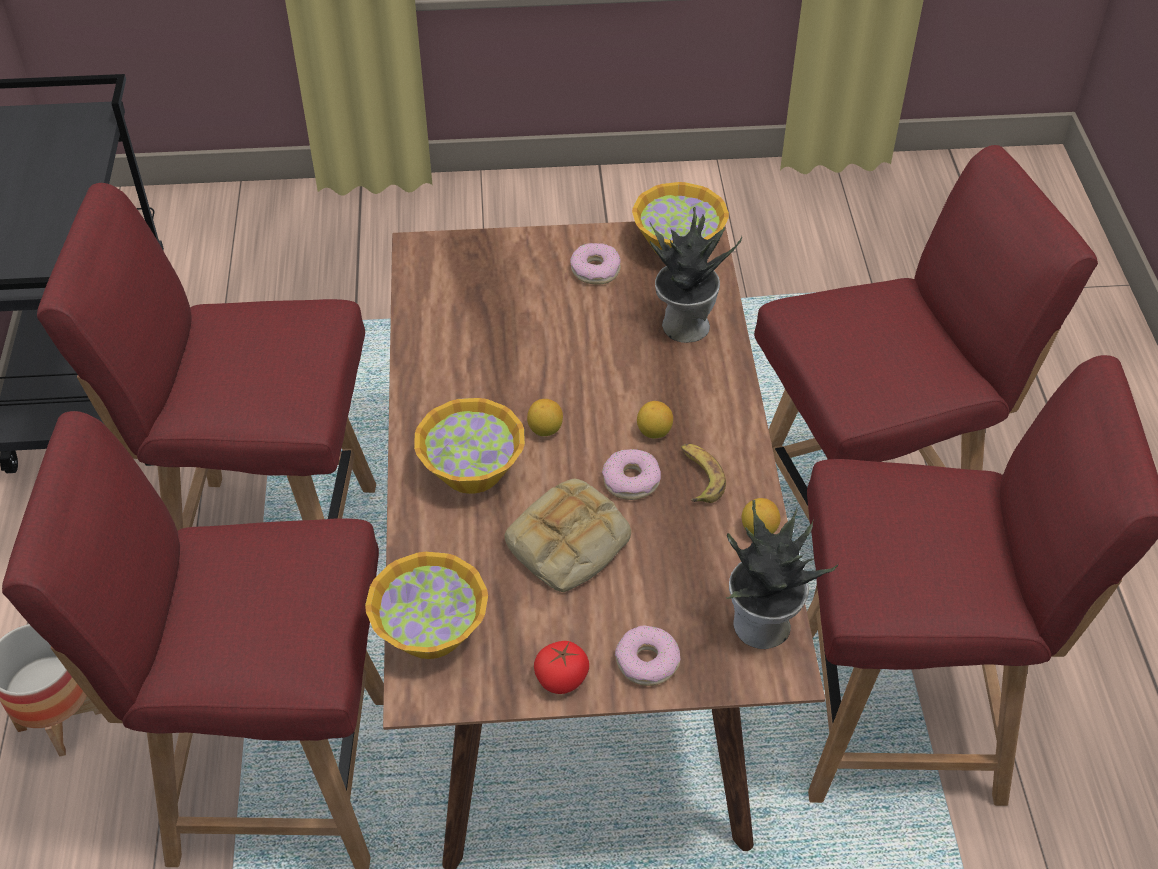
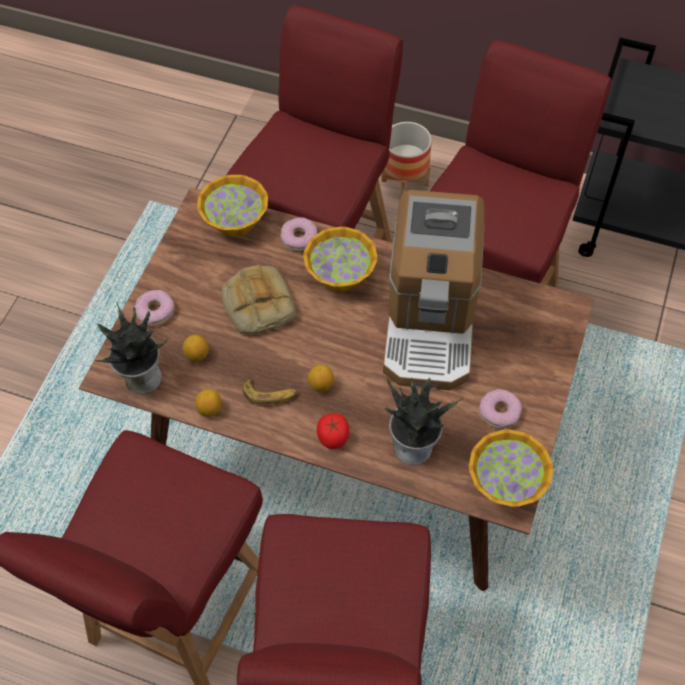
camera: 115 degrees right, 10 degrees up
(501, 360) = (430, 321): none -> coffee machine
(545, 430) = (354, 324): lemon -> lemon (197, 355)
(561, 678) = (170, 268): tomato -> tomato (333, 437)
(631, 481) = (287, 355): donut -> donut (299, 238)

